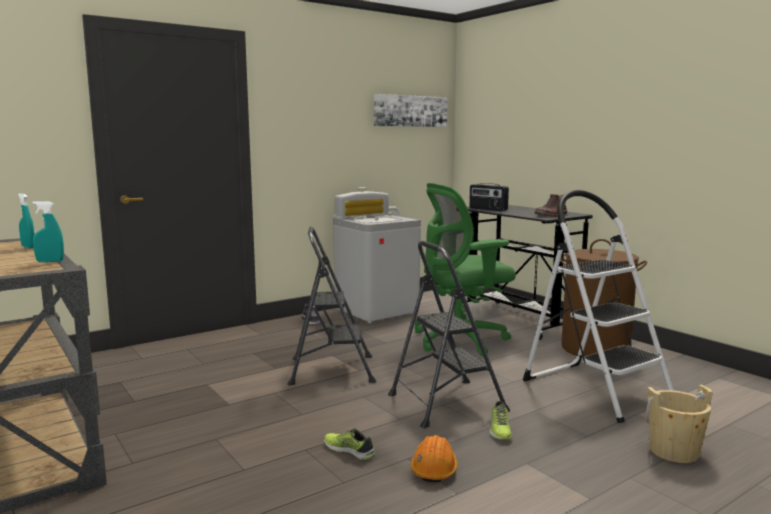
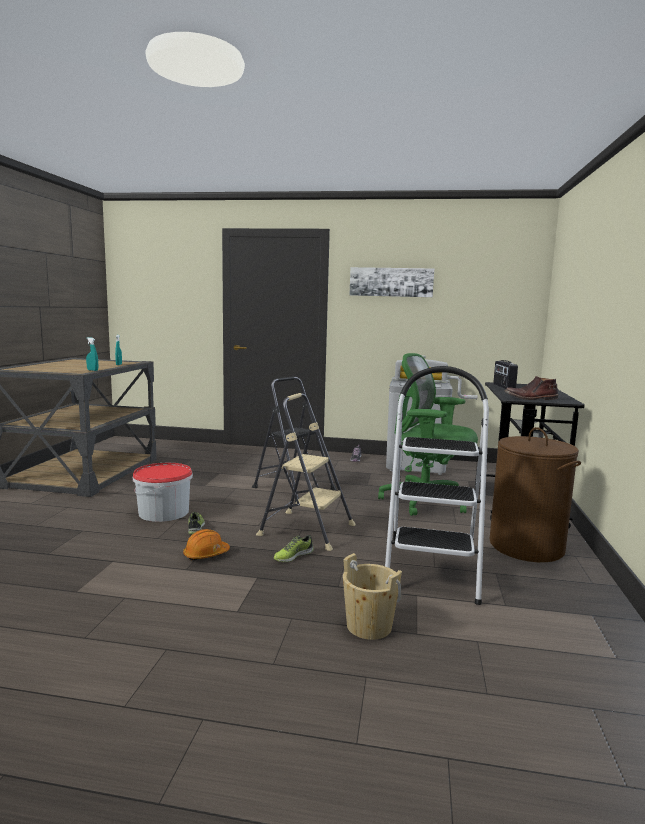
camera: 45 degrees right, 0 degrees up
(267, 453) = (164, 512): none -> bucket
(410, 111) = (489, 288): picture -> picture (391, 282)
(443, 402) = (304, 528): black step ladder -> beige step ladder

